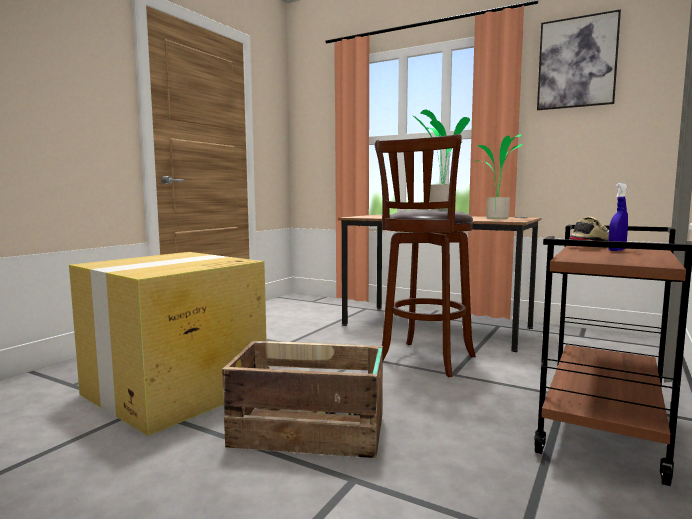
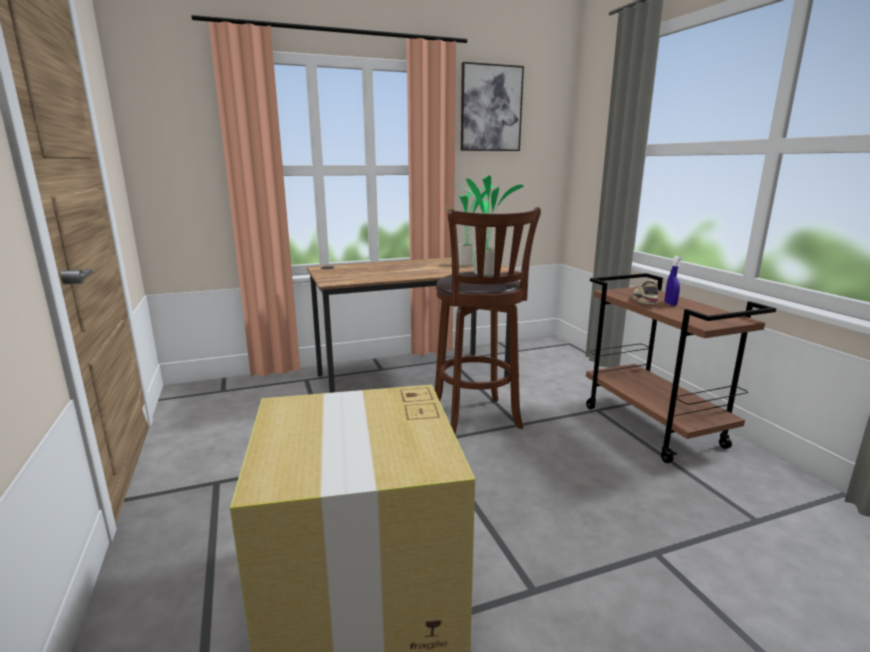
camera: 50 degrees left, 10 degrees up
(311, 432) = (559, 538): crate -> none

